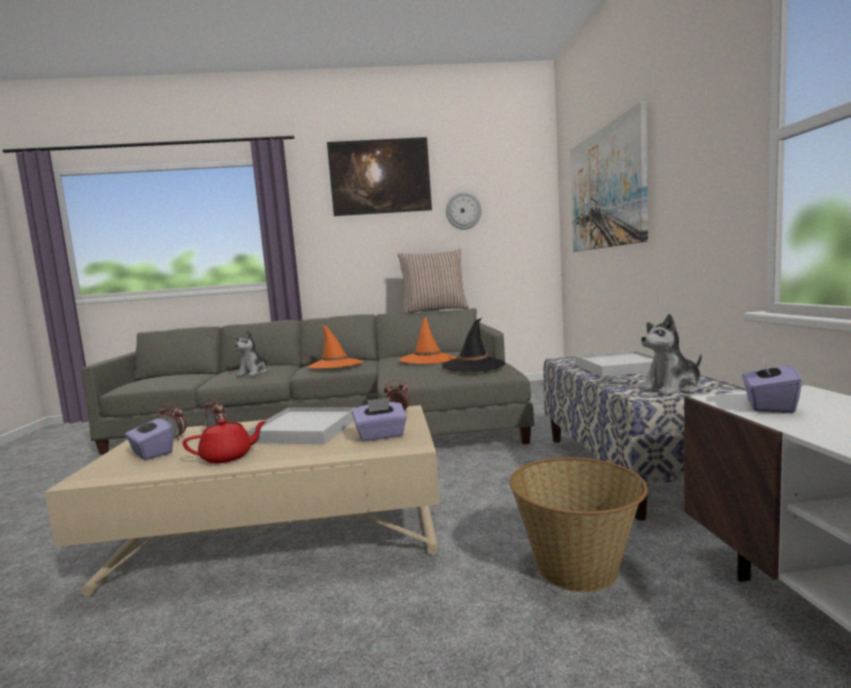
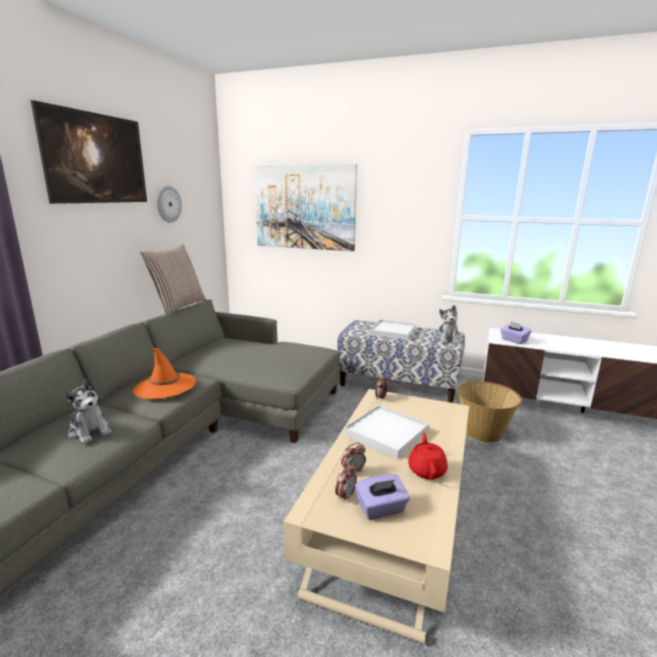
camera: 65 degrees left, 10 degrees up
(381, 436) = (427, 412): purple tissue box -> none
(428, 360) = (243, 355): orange hat -> none
(473, 365) = (297, 350): black hat -> none

